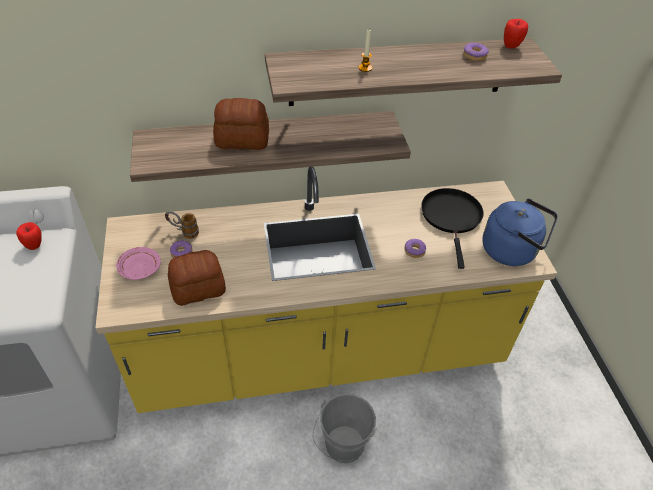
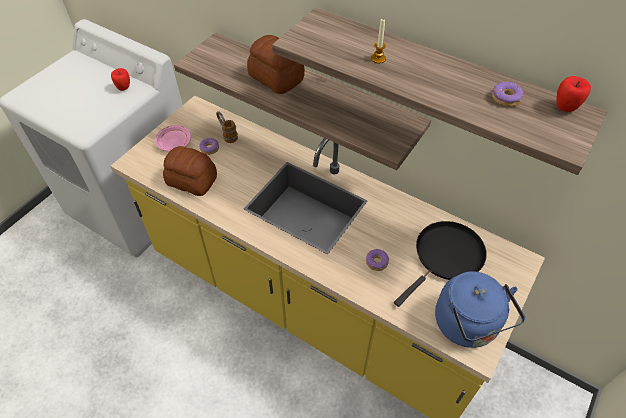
camera: 45 degrees right, 5 degrees up
(342, 448) = (257, 383): grey bucket -> none

